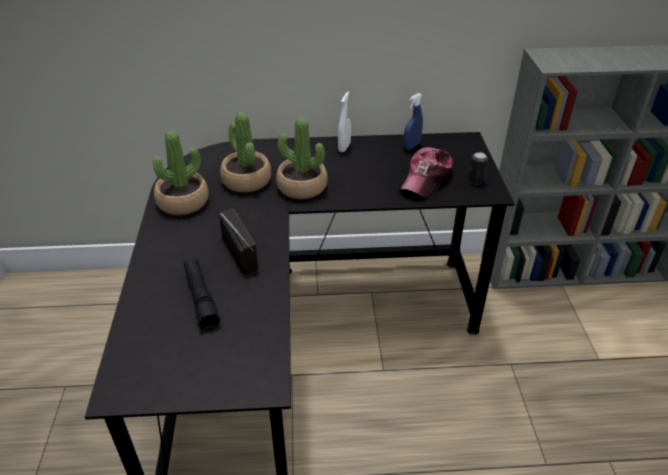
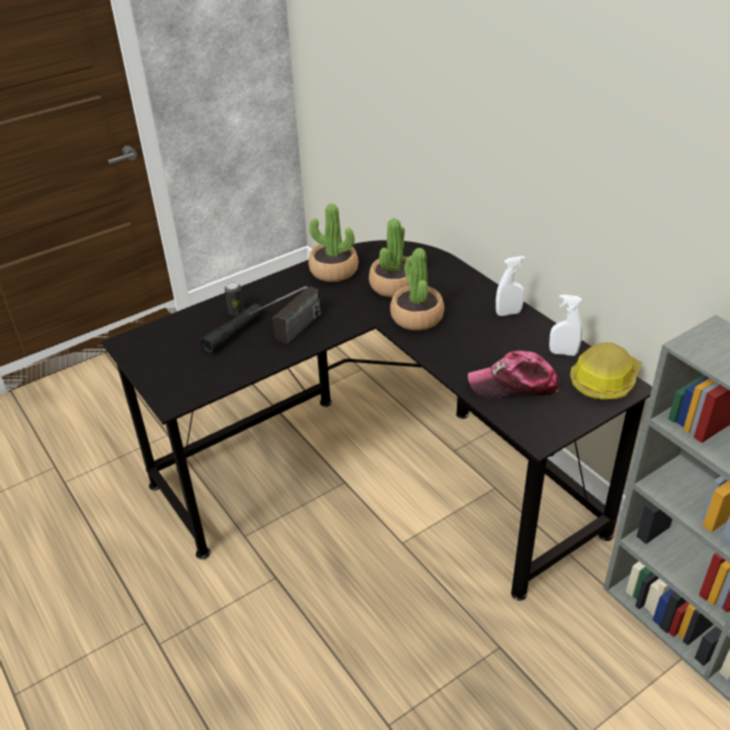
camera: 60 degrees right, 0 degrees up
(411, 146) = (563, 353): blue spray bottle -> white spray bottle
(454, 144) = (604, 380): none -> hard hat
(475, 181) = (549, 418): can -> can (236, 311)

